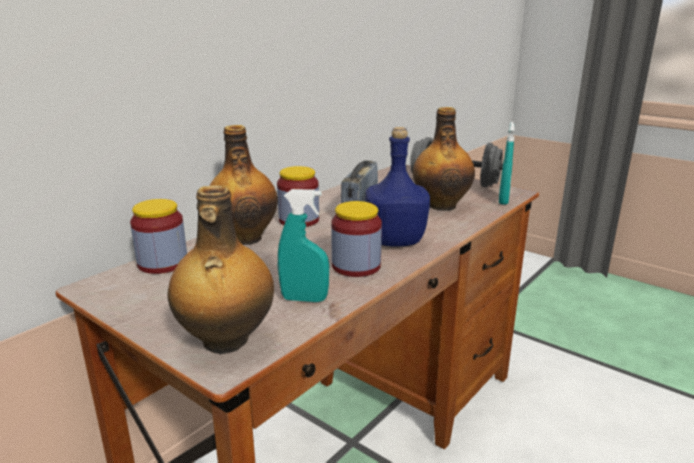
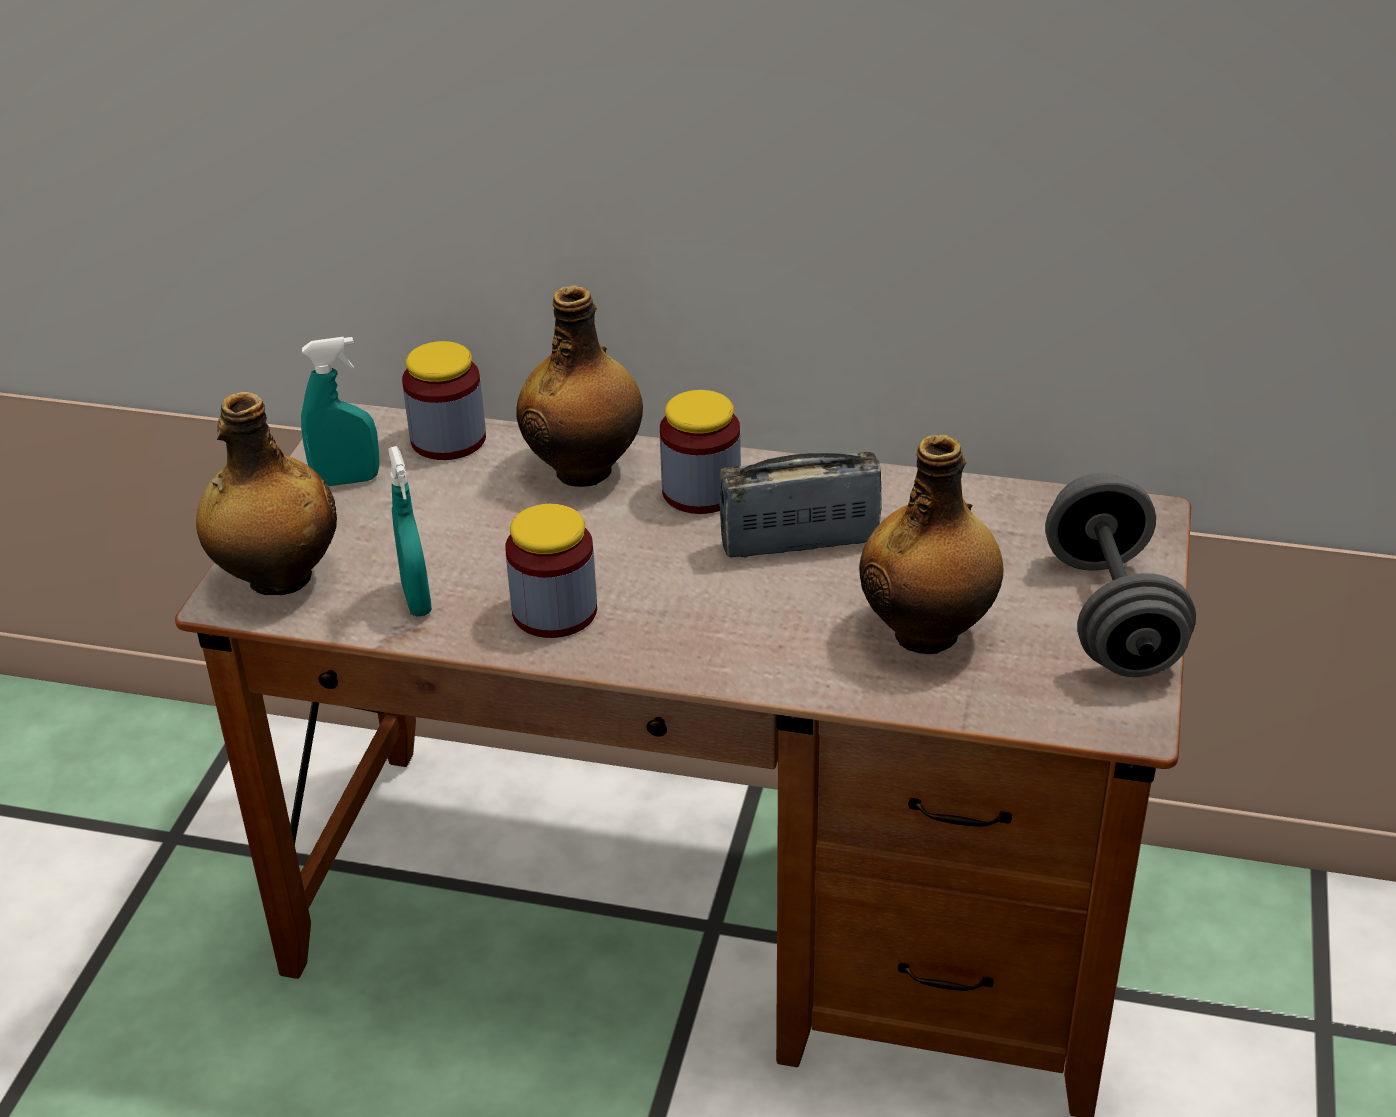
camera: 65 degrees right, 15 degrees up
(396, 240) = (691, 624): blue bottle -> none
(503, 200) = (1044, 712): turquoise spray bottle -> turquoise spray bottle (347, 480)

